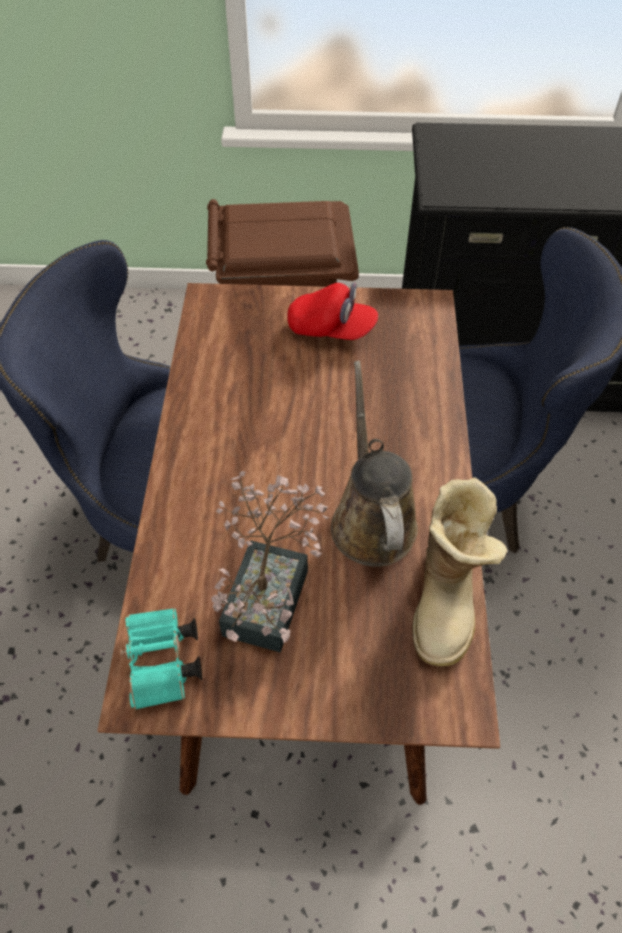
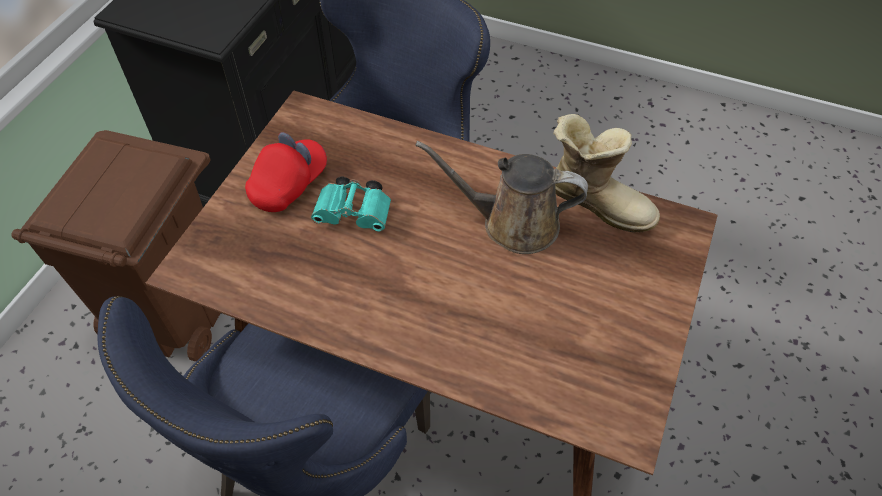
camera: 70 degrees left, 0 degrees up
(163, 665) = (604, 407): turquoise binoculars -> turquoise binoculars (356, 214)
(271, 592) = (558, 311): potted plant -> none

